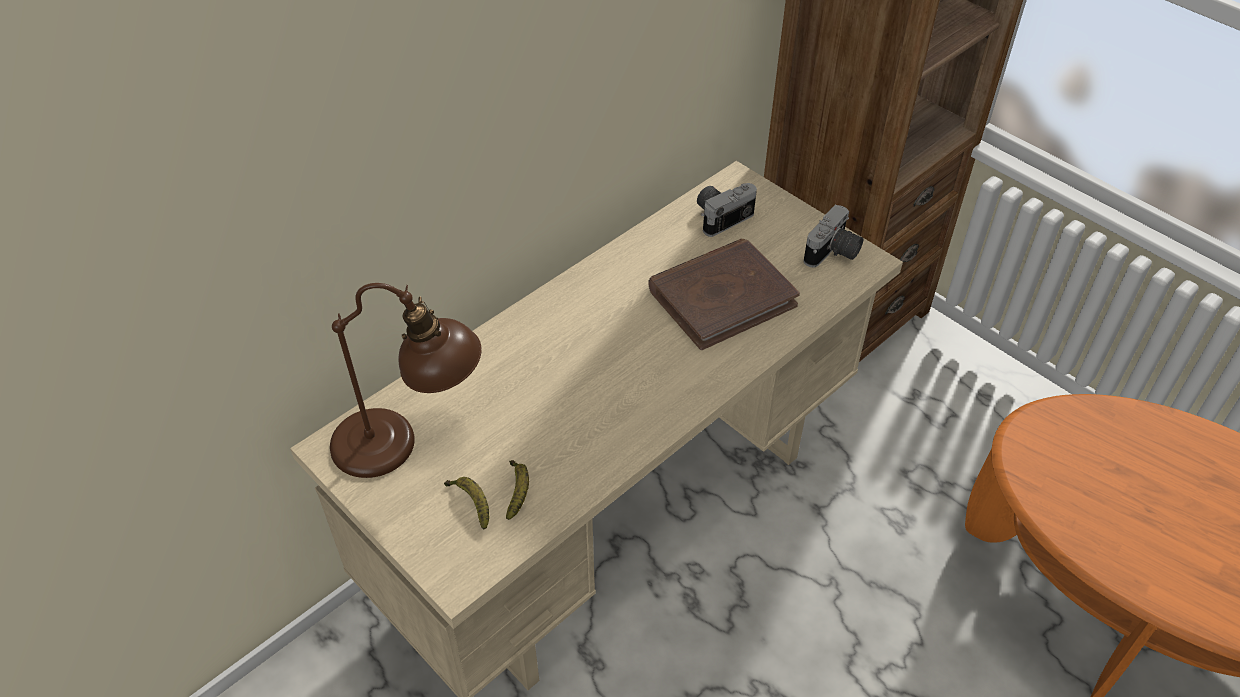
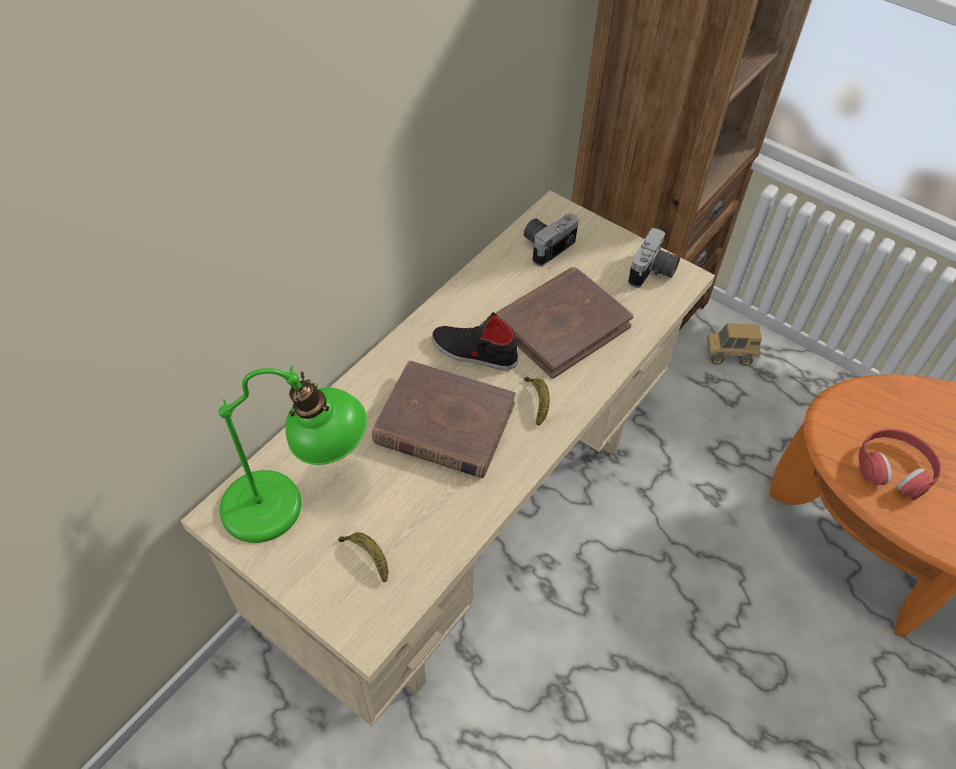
camera: 10 degrees left, 5 degrees up
(410, 440) = (297, 498): brown table lamp -> green table lamp
(518, 492) = (409, 539): banana -> banana (537, 402)
(576, 383) = (444, 424): none -> brown book
(621, 316) = (474, 352): none -> black shoe
(944, 372) = (729, 355): none -> toy truck
(1089, 495) = (894, 468): none -> red headphones

